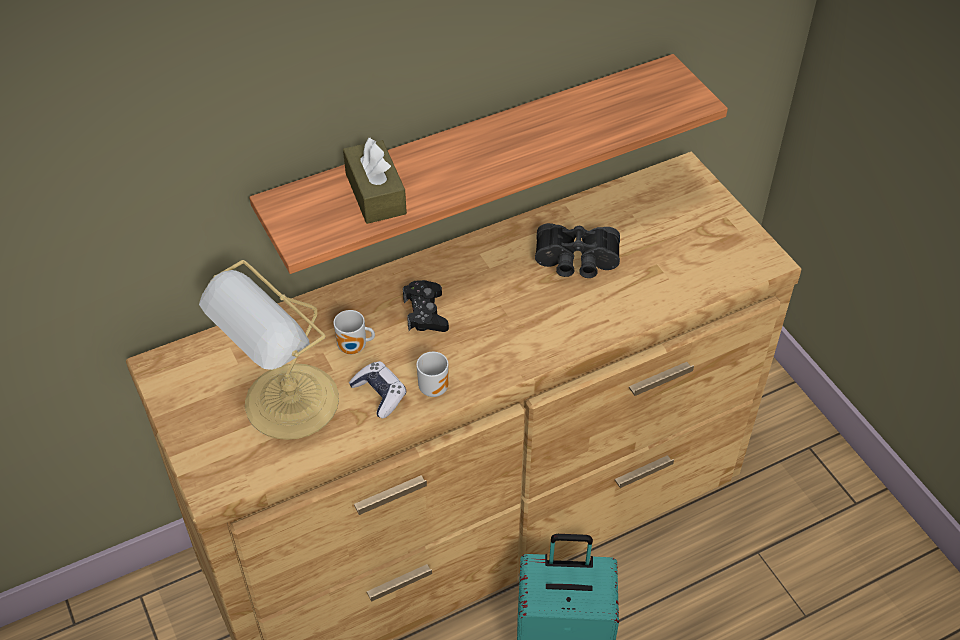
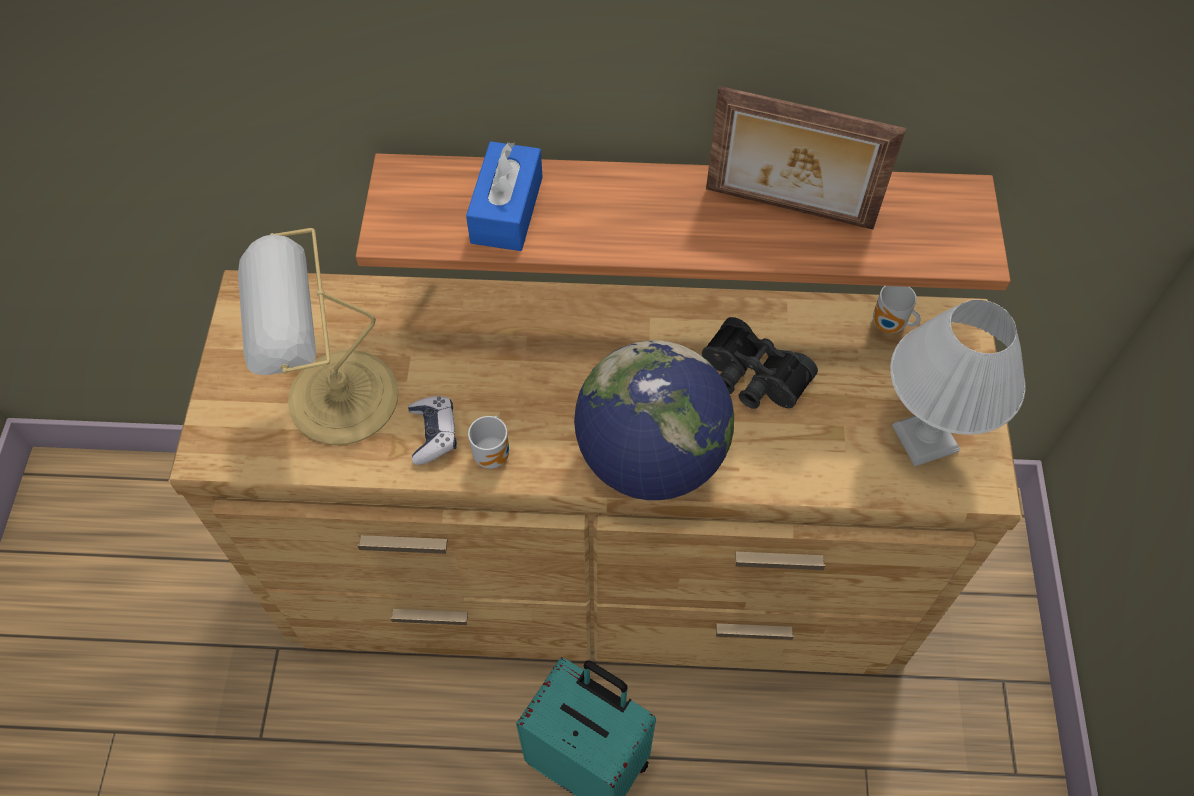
camera: 30 degrees right, 10 degrees up
(354, 348) = (444, 367): mug -> mug (889, 326)
(375, 193) = (507, 210): brown tissue box -> blue tissue box
(425, 313) = (544, 361): black game controller -> none
(545, 339) = (650, 457): none -> globe
(564, 121) = (788, 210): none -> picture frame
(714, 249) = (926, 439): none -> white table lamp

